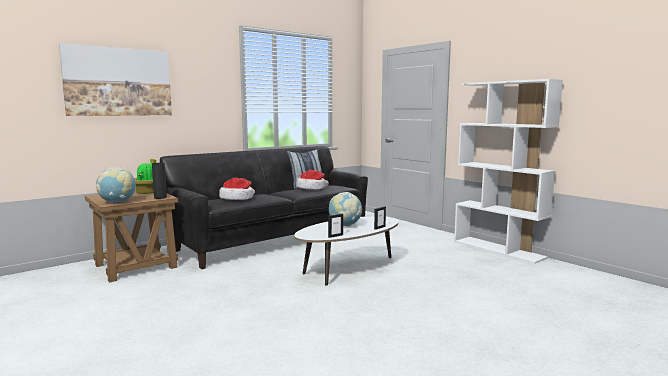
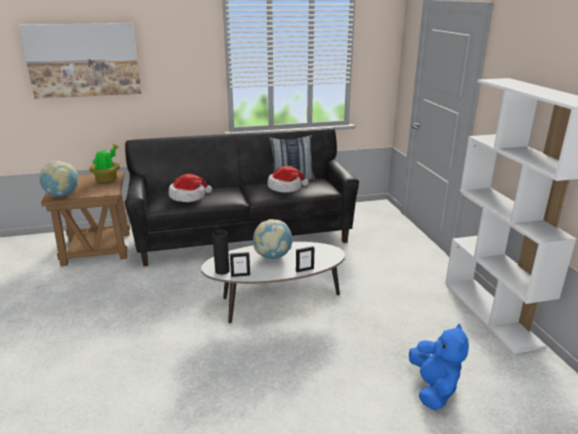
camera: 25 degrees right, 15 degrees up
(160, 197) = (105, 192): black vase -> black vase (222, 271)
(510, 286) = (433, 388): none -> blue plush toy

